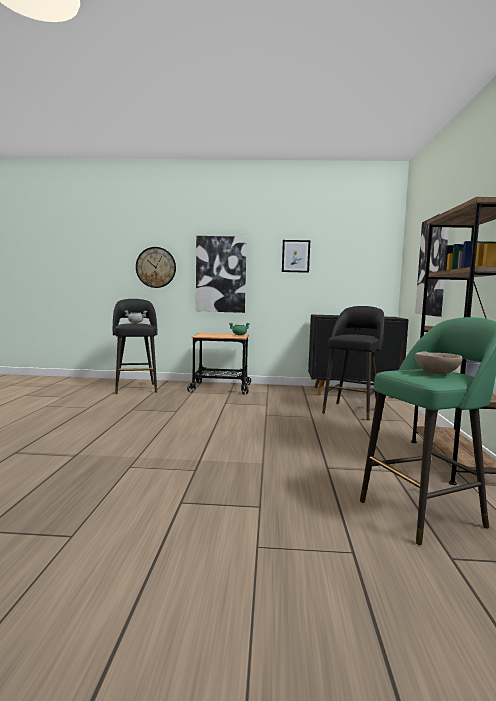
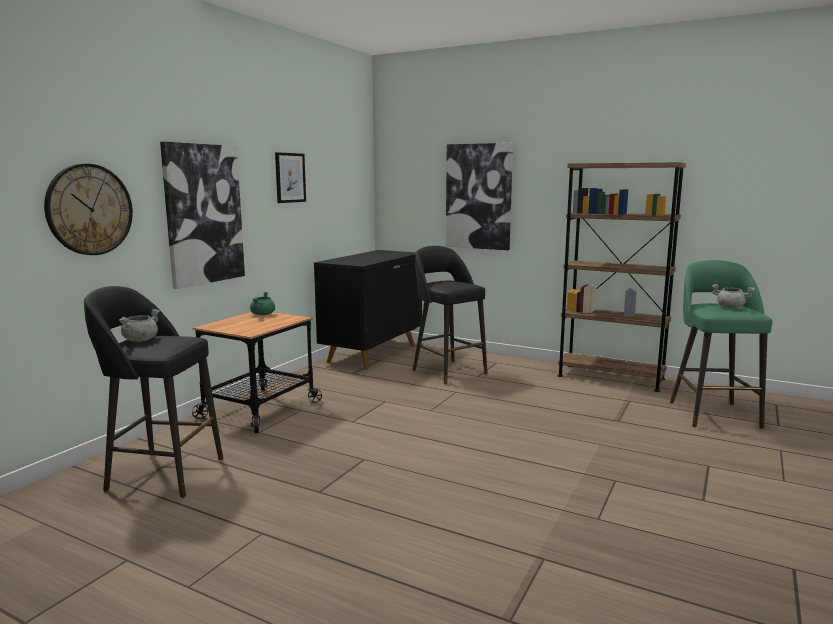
camera: 65 degrees left, 5 degrees up
(437, 373) = (730, 307): beige bowl -> grey cooking pot

